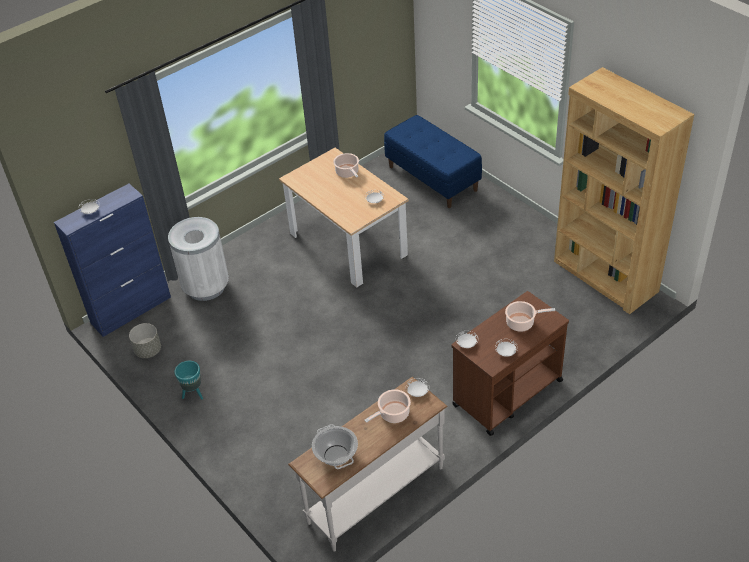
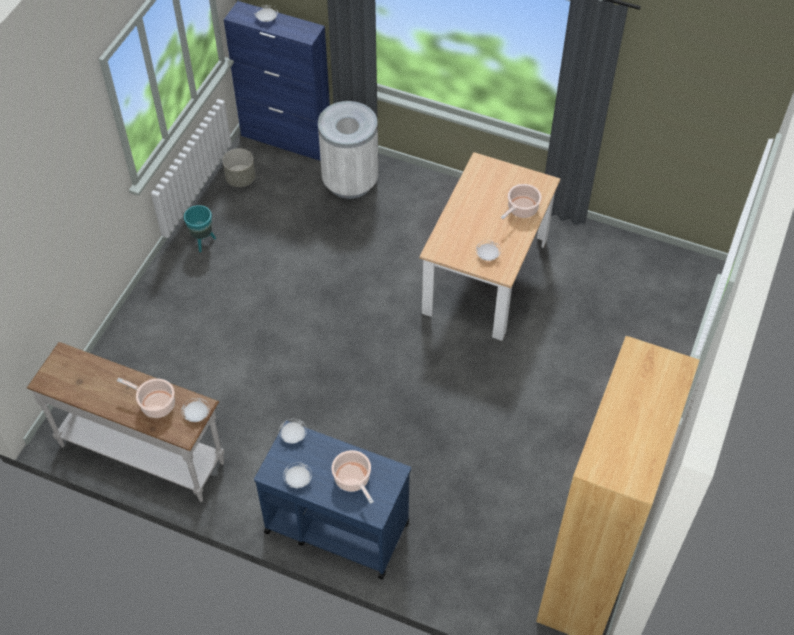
camera: 60 degrees right, 10 degrees up
(336, 455) = (82, 376): cooking pot -> none
(433, 178) = (654, 312): blue bench -> none
(506, 393) = (336, 526): brown cart -> blue cart

